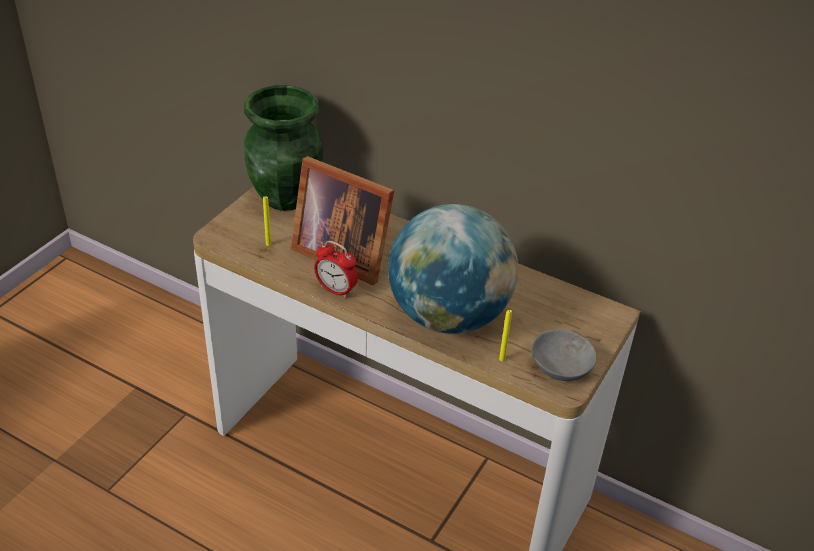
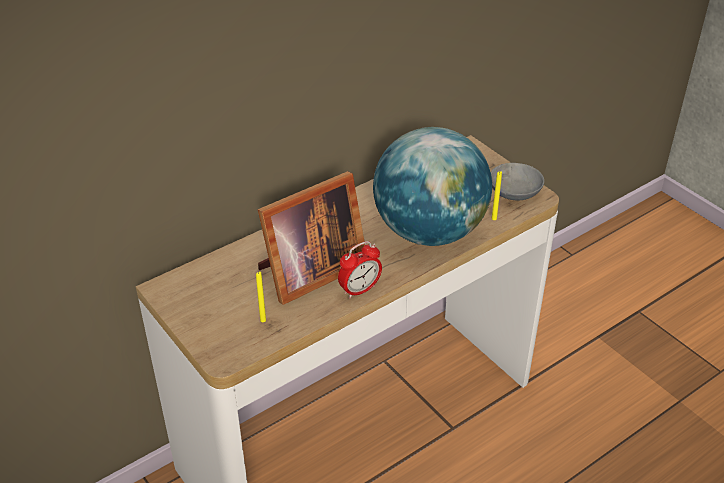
camera: 65 degrees left, 0 degrees up
(287, 198) = (195, 289): green vase -> none

